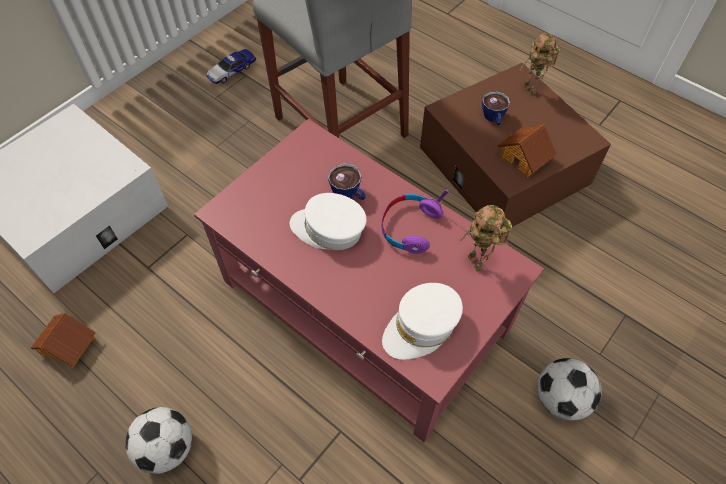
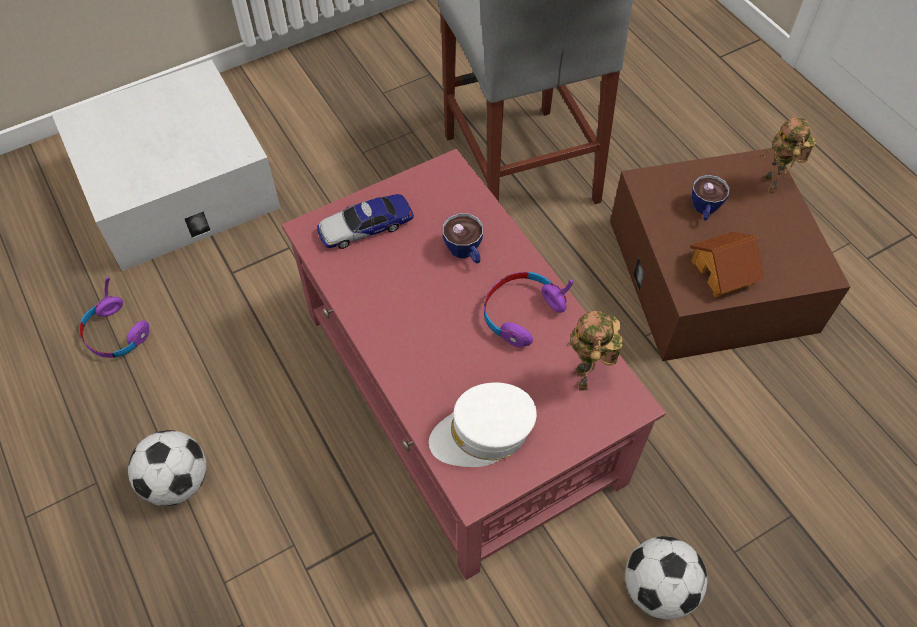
camera: 20 degrees right, 0 degrees up
(67, 346) = (115, 334): toy house -> purple headphones
(232, 70) = (416, 64): toy car -> toy car (365, 227)
(328, 229) = (424, 287): white cap -> none

